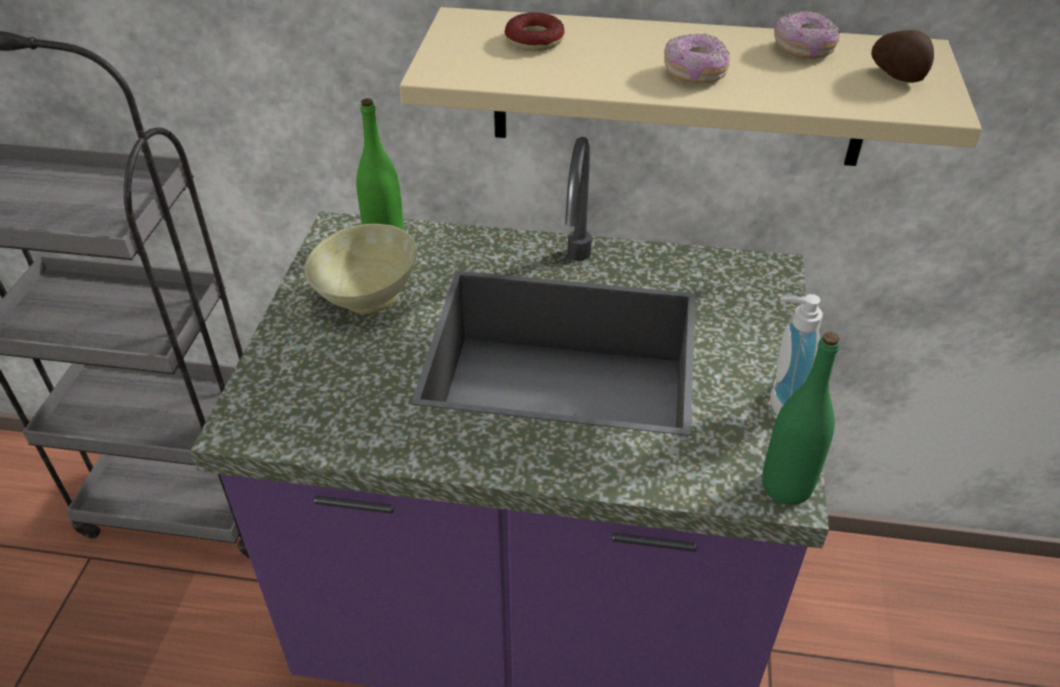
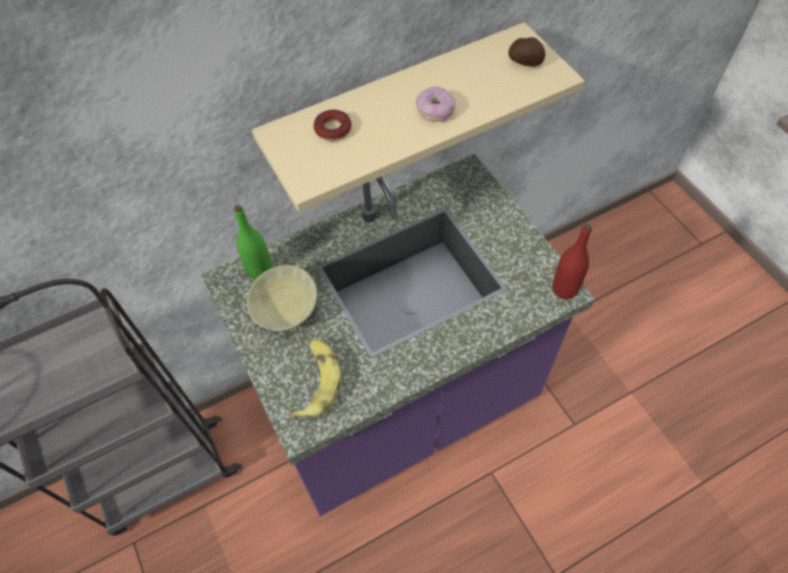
camera: 35 degrees left, 15 degrees up
(319, 389) = (317, 381): none -> banana
(777, 402) = (528, 247): soap dispenser -> none
(786, 486) = (564, 289): green bottle -> red bottle
(803, 50) = (469, 65): donut -> none

